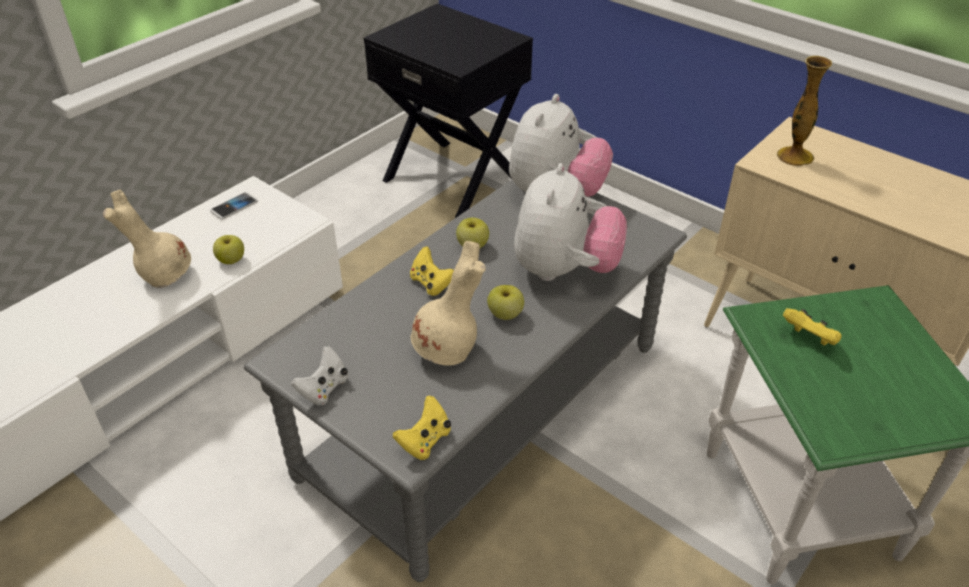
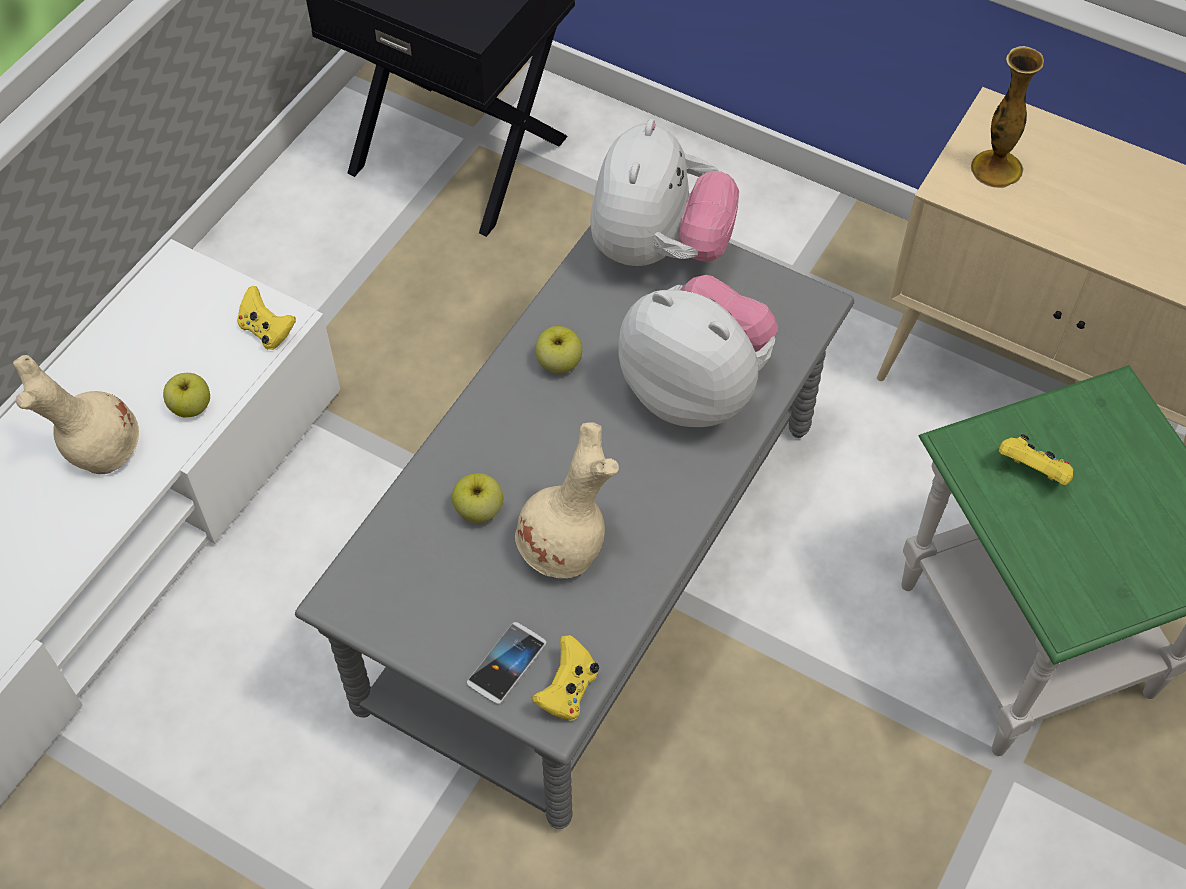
camera: 10 degrees left, 15 degrees up
(234, 206) = (162, 305): phone -> phone (507, 664)
(324, 389) = (416, 634): white game controller -> none
(431, 283) = (516, 439): yellow game controller -> yellow game controller (267, 331)
(505, 314) = (629, 477): apple -> apple (479, 510)
(564, 270) = (696, 389): plush toy -> plush toy turned 60 degrees counterclockwise

